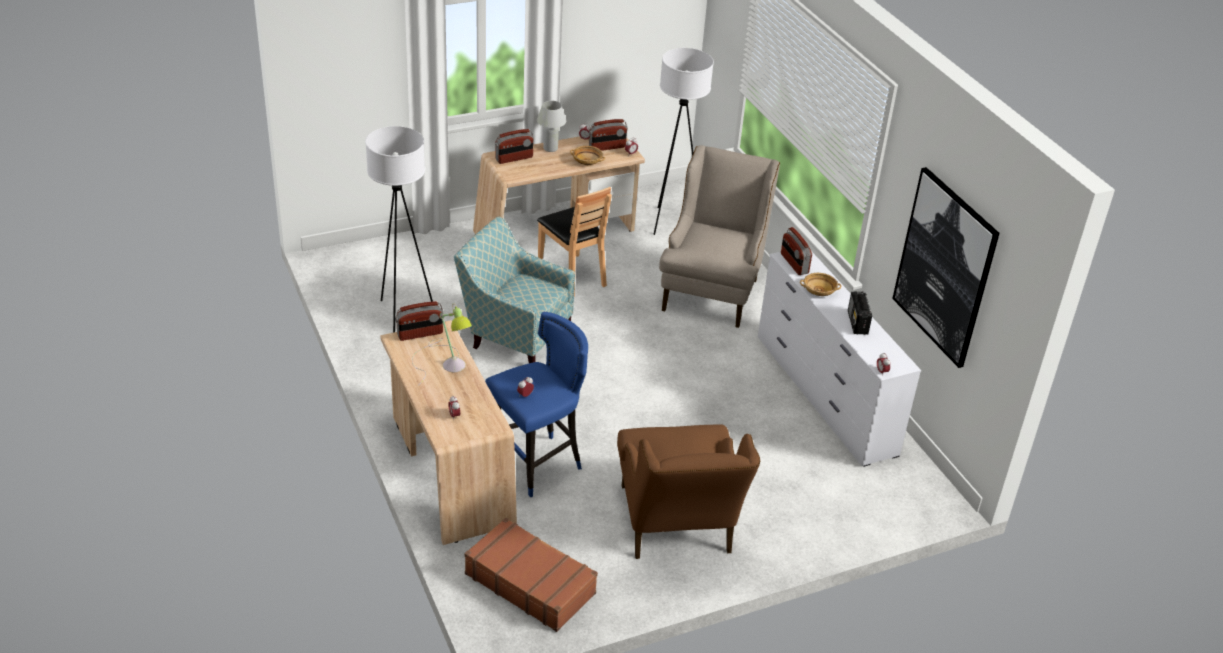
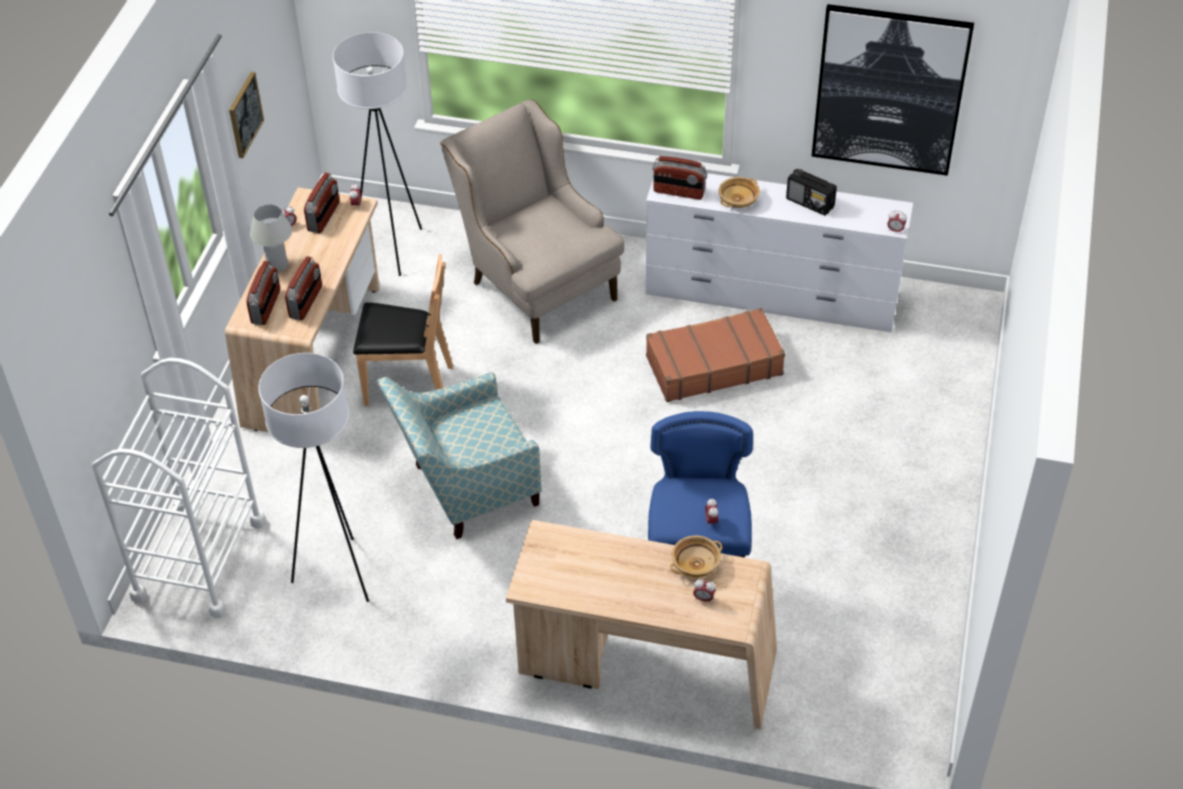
camera: 50 degrees left, 10 degrees up
(366, 261) = (199, 559): none -> white cart
(420, 334) = (535, 560): radio -> radio (306, 302)
(445, 362) = (604, 561): table lamp -> none
(530, 583) = (866, 682): brown suitcase -> brown suitcase (713, 365)
(587, 161) = (335, 248): beige bowl -> beige bowl (696, 564)
(601, 54) = (244, 114): none -> picture
(677, 529) = (874, 520): brown armchair -> none

